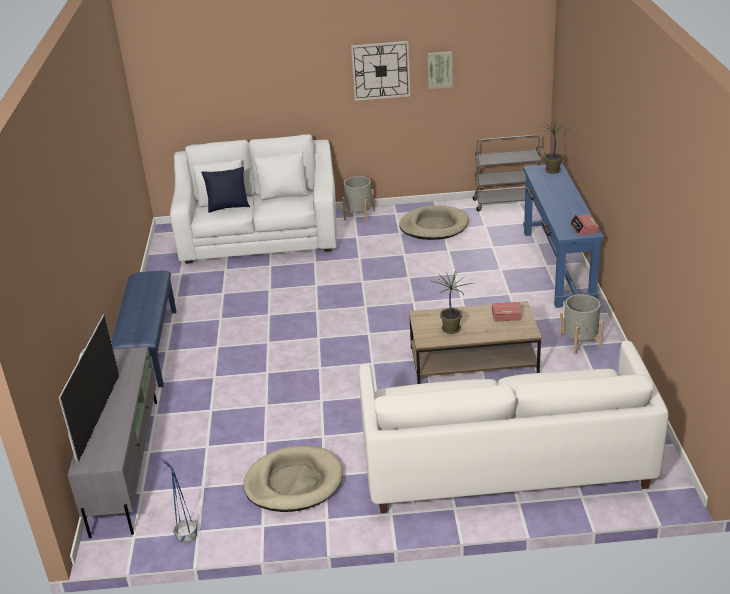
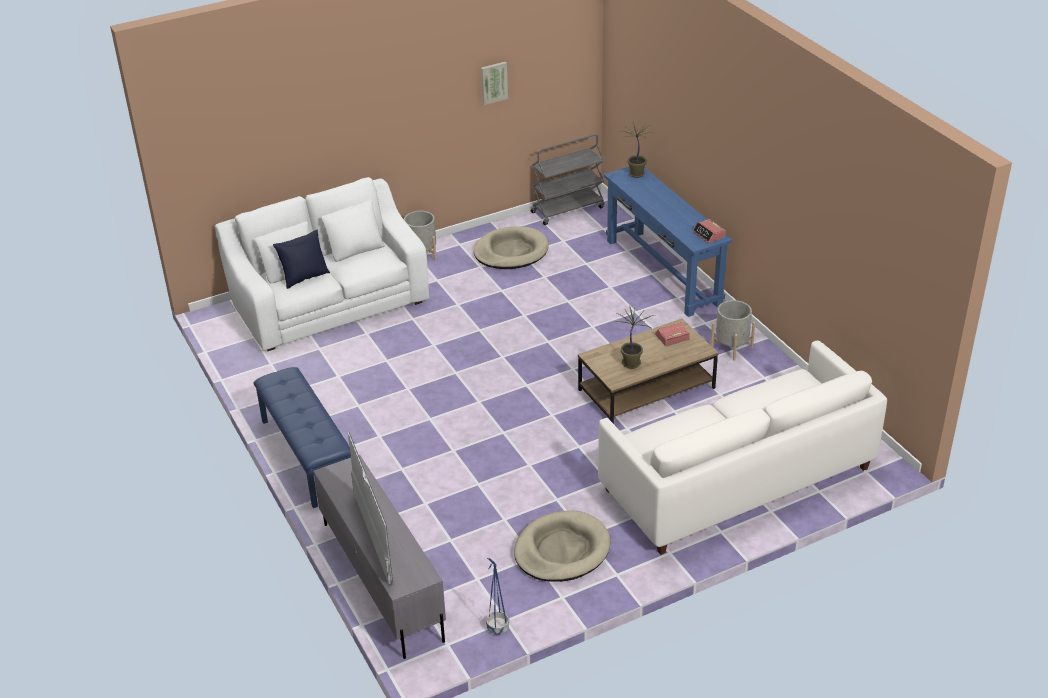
camera: 25 degrees left, 5 degrees up
(381, 70) = (434, 94): wall clock -> none

